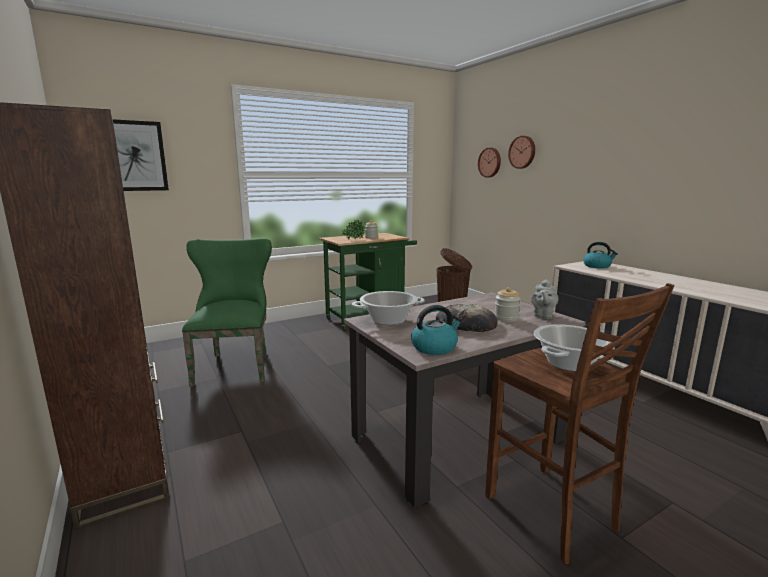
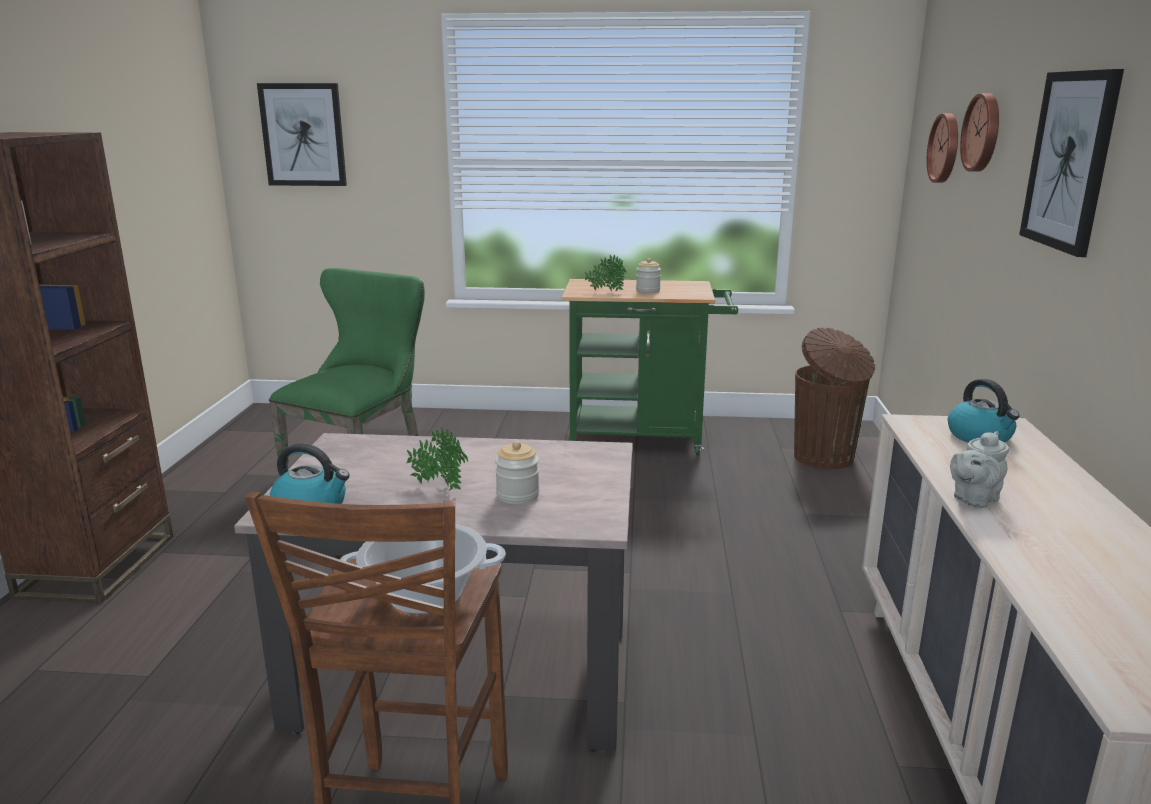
camera: 35 degrees right, 5 degrees up
(388, 320) = (362, 451): cooking pot -> none
(465, 324) = (438, 486): bread -> potted plant
(542, 315) = (585, 508): grey teapot -> grey teapot (973, 499)
(597, 154) = (1070, 161): none -> picture

